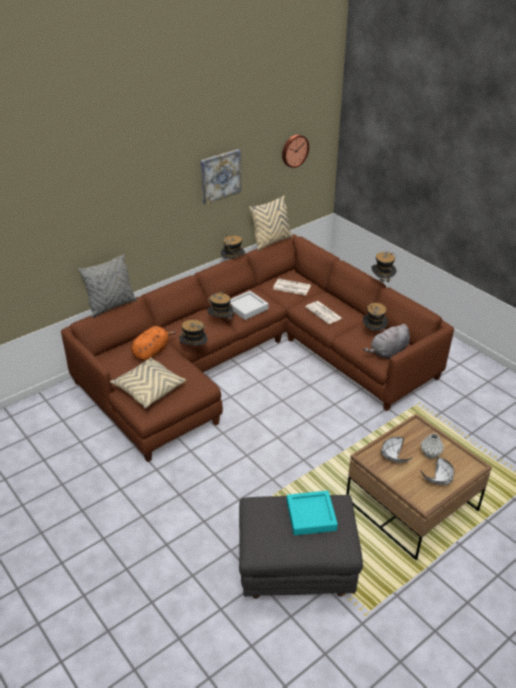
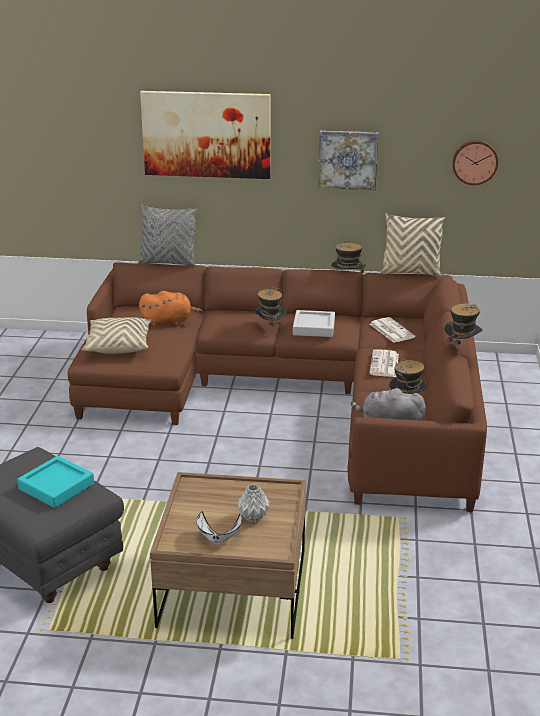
camera: 45 degrees right, 10 degrees down
(119, 191) = (206, 134): none -> picture
(194, 350) = (208, 337): hat -> none
(393, 458) = (213, 498): white bowl -> none

